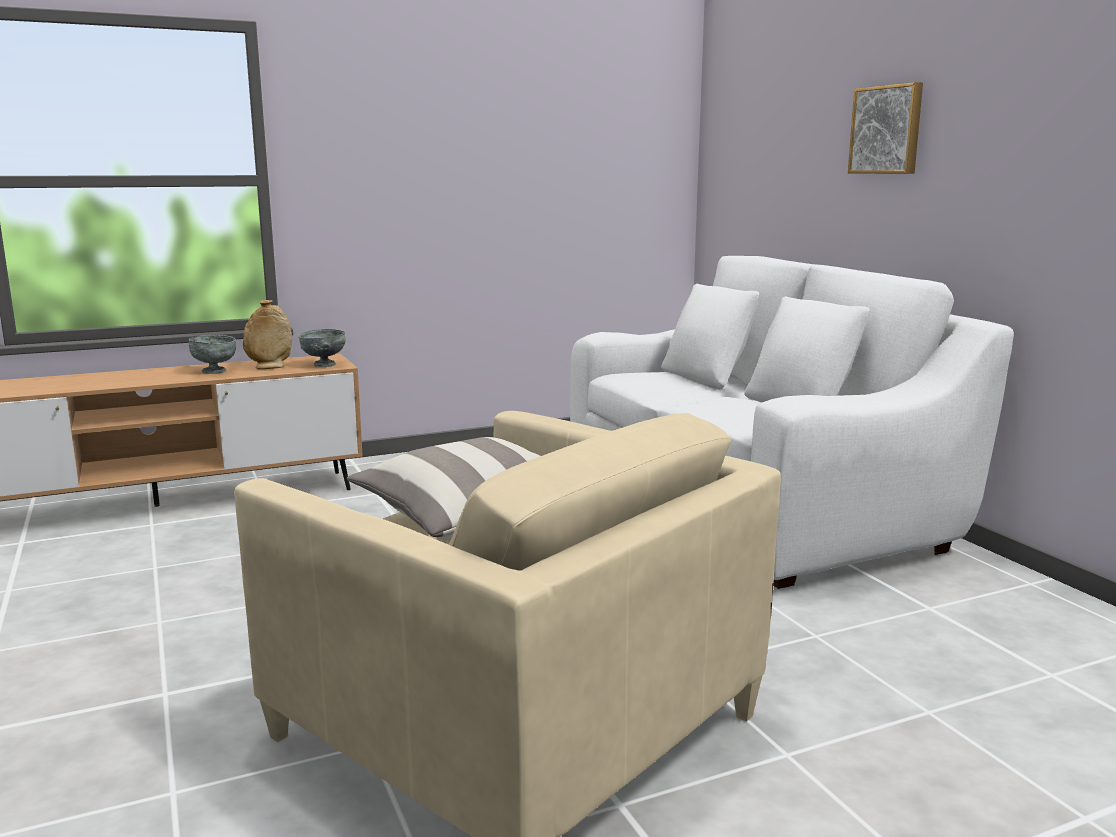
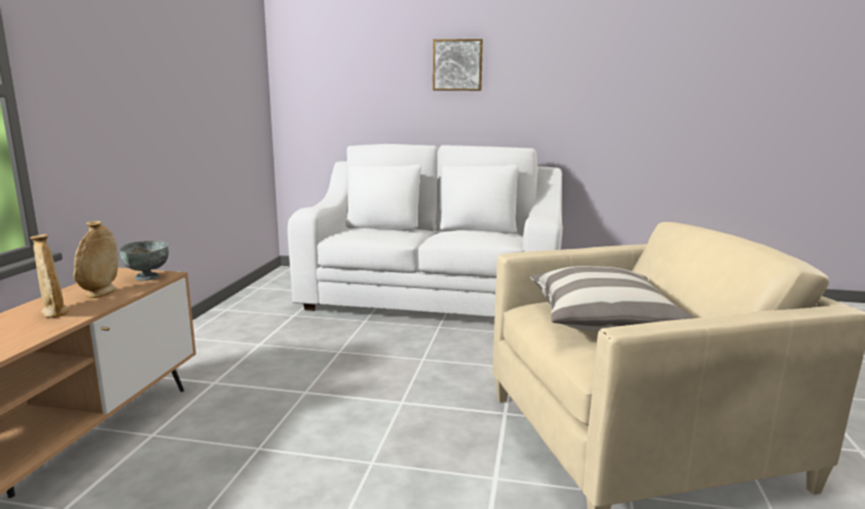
camera: 55 degrees left, 0 degrees up
(215, 371) = (55, 312): grey bowl -> beige vase

